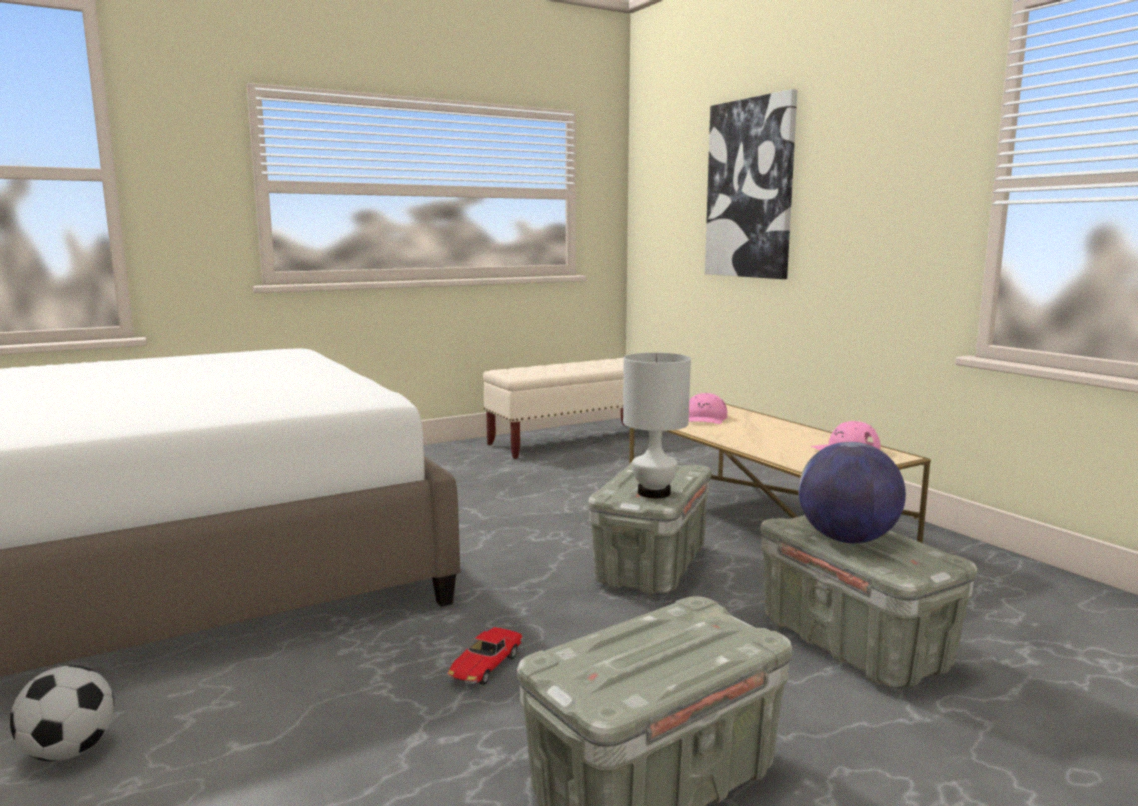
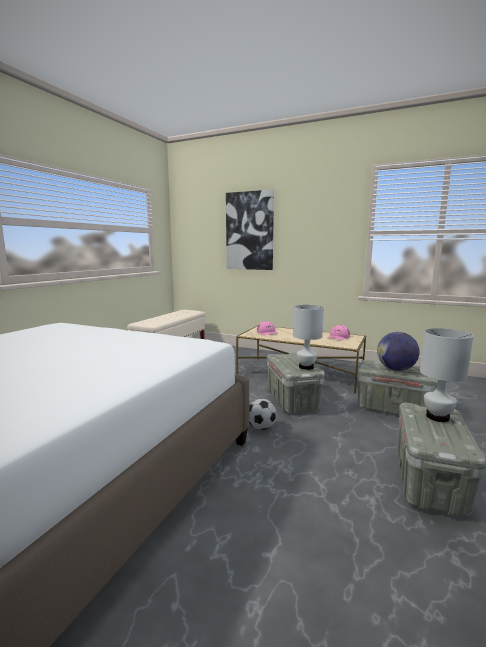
camera: 35 degrees left, 0 degrees up
(70, 751) = (185, 612): football -> football (261, 427)
(485, 666) = (305, 464): toy car -> none
(699, 638) = (438, 417): none -> white table lamp

